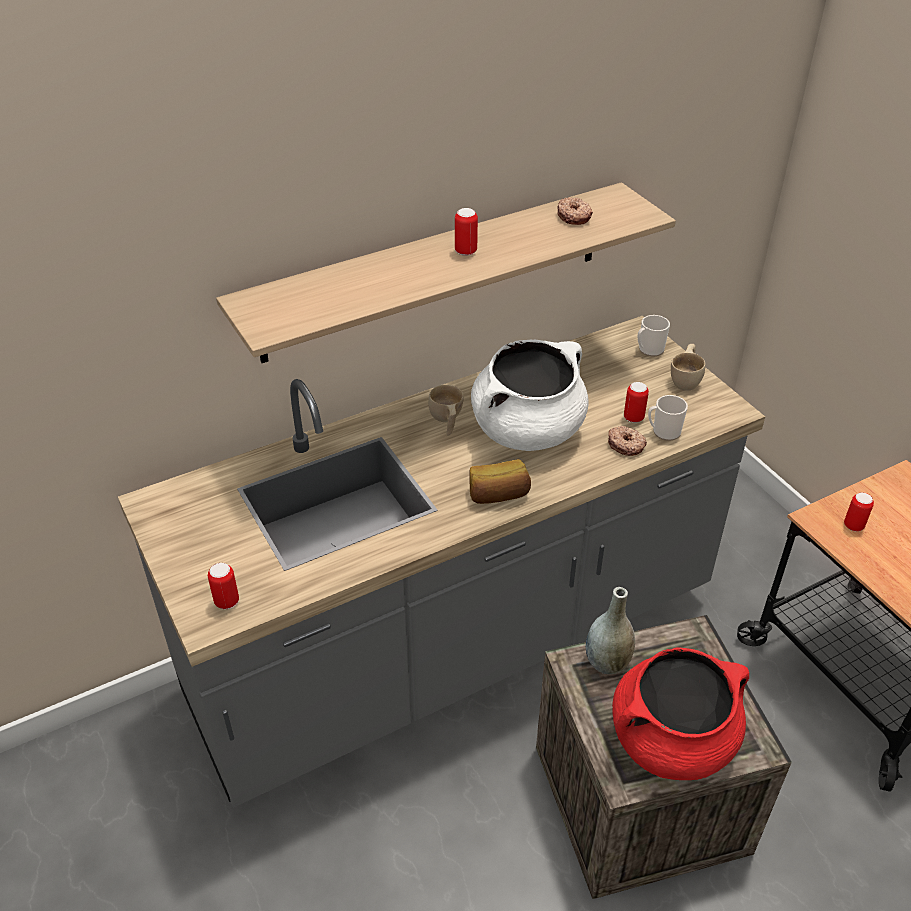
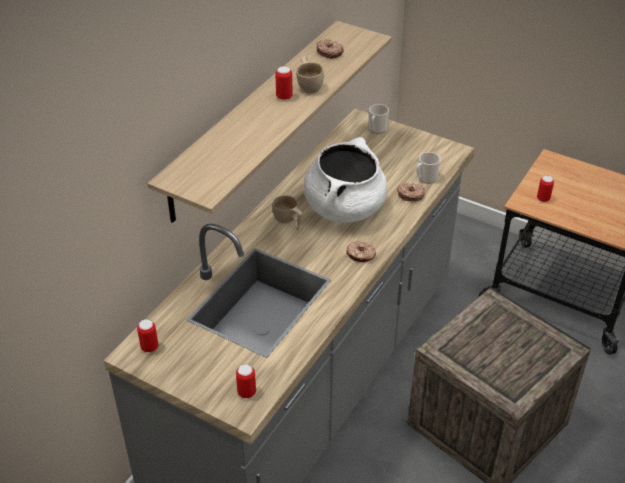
camera: 30 degrees left, 0 degrees up
(498, 495) = (360, 255): bread -> donut
(607, 662) = (456, 339): grey vase -> none
(633, 418) = (401, 176): can -> can (149, 347)
(672, 740) = (523, 366): red cooking pot -> none
(686, 379) = (413, 140): beige cup -> beige cup (309, 85)

